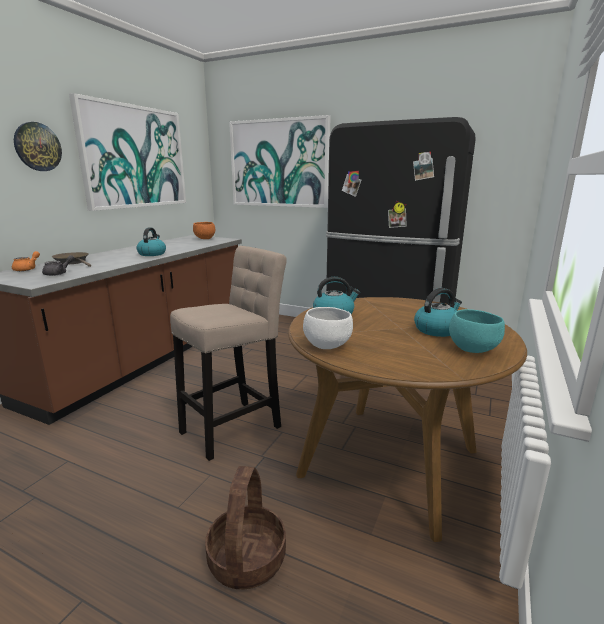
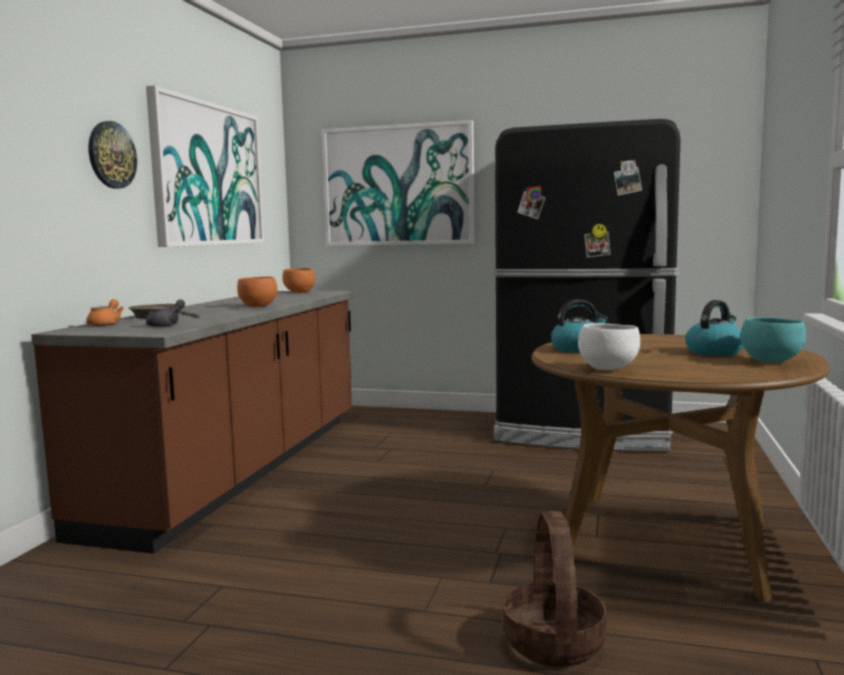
camera: 10 degrees left, 10 degrees down
(152, 254) = (257, 306): kettle -> orange bowl
(235, 427) = (436, 529): beige stool -> none

